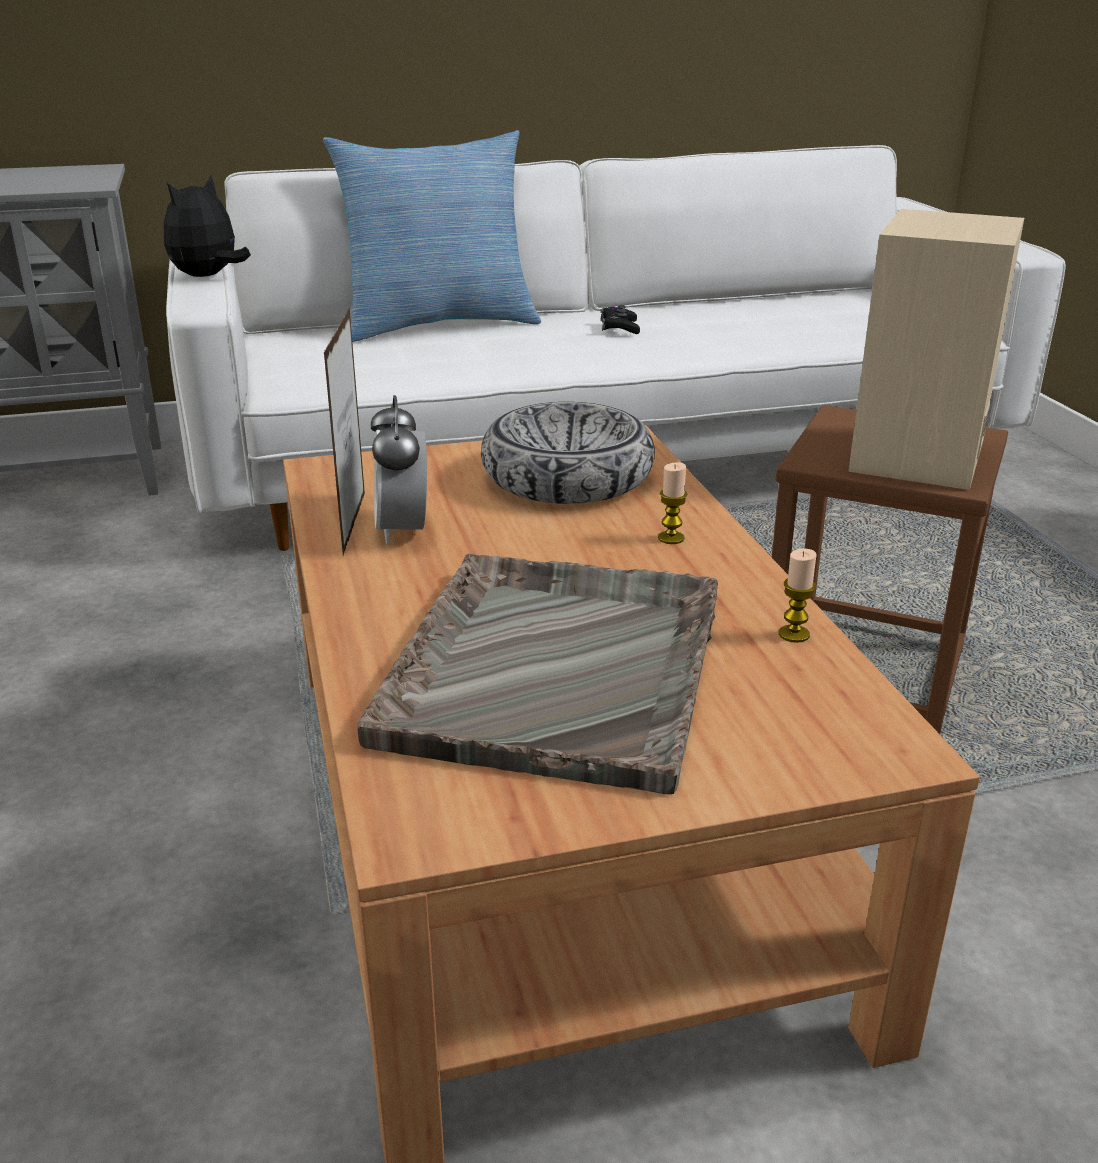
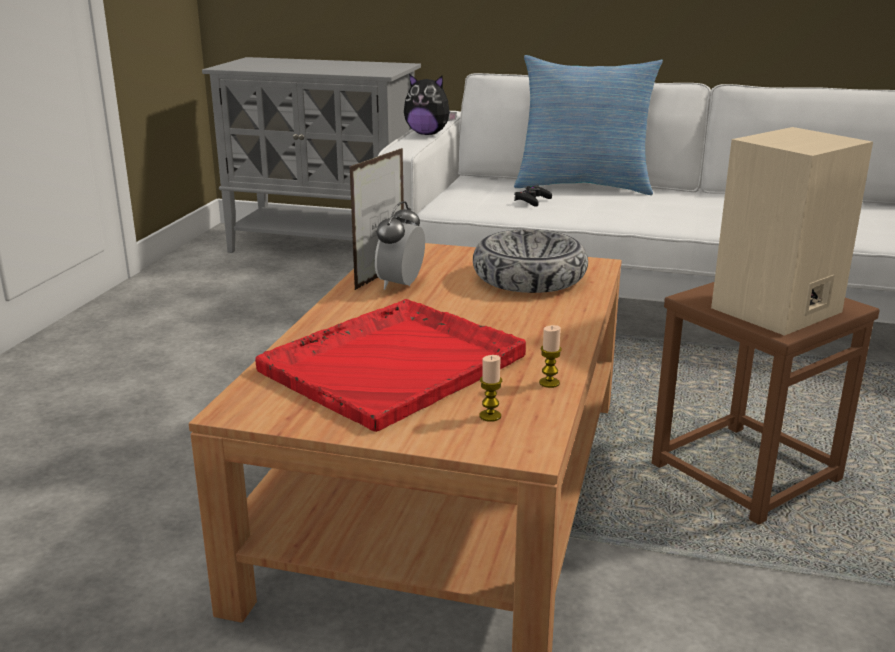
camera: 30 degrees right, 5 degrees down
(207, 277) = (428, 134): plush toy -> plush toy turned 135 degrees counterclockwise
(557, 666) = (395, 363): grey tray -> red tray
(619, 327) = (703, 204): black game controller -> black game controller (532, 200)
(671, 538) = (546, 320): candle -> candle (490, 416)

